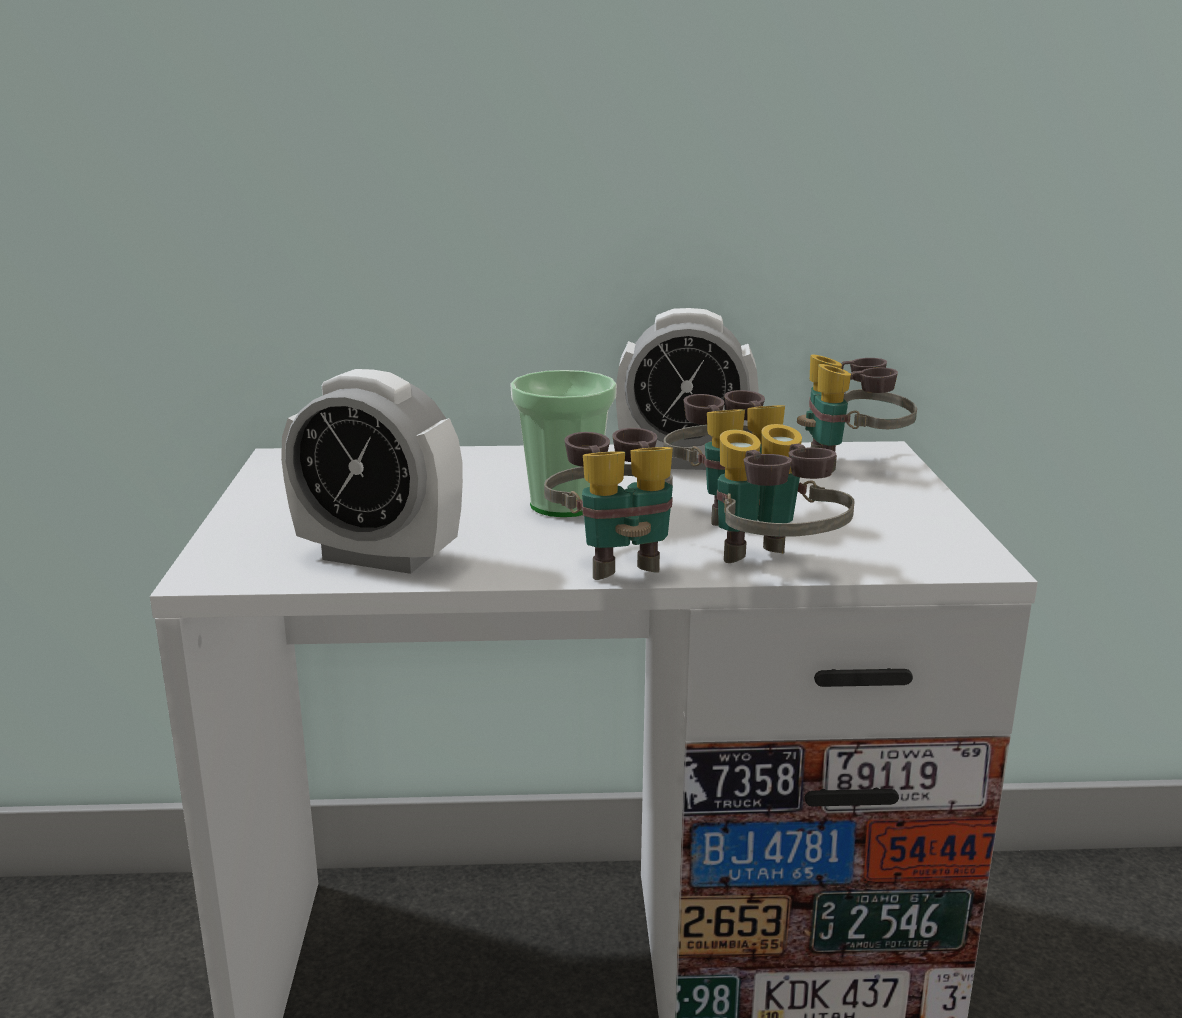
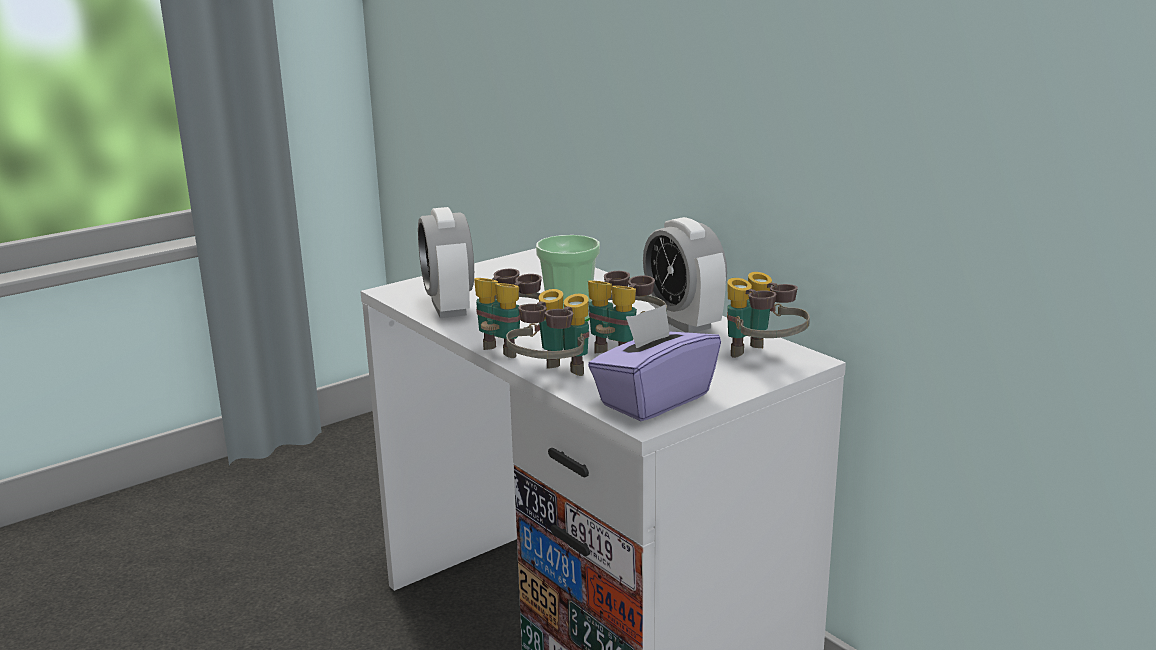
camera: 55 degrees right, 0 degrees up
(913, 540) = (653, 400): none -> purple tissue box

